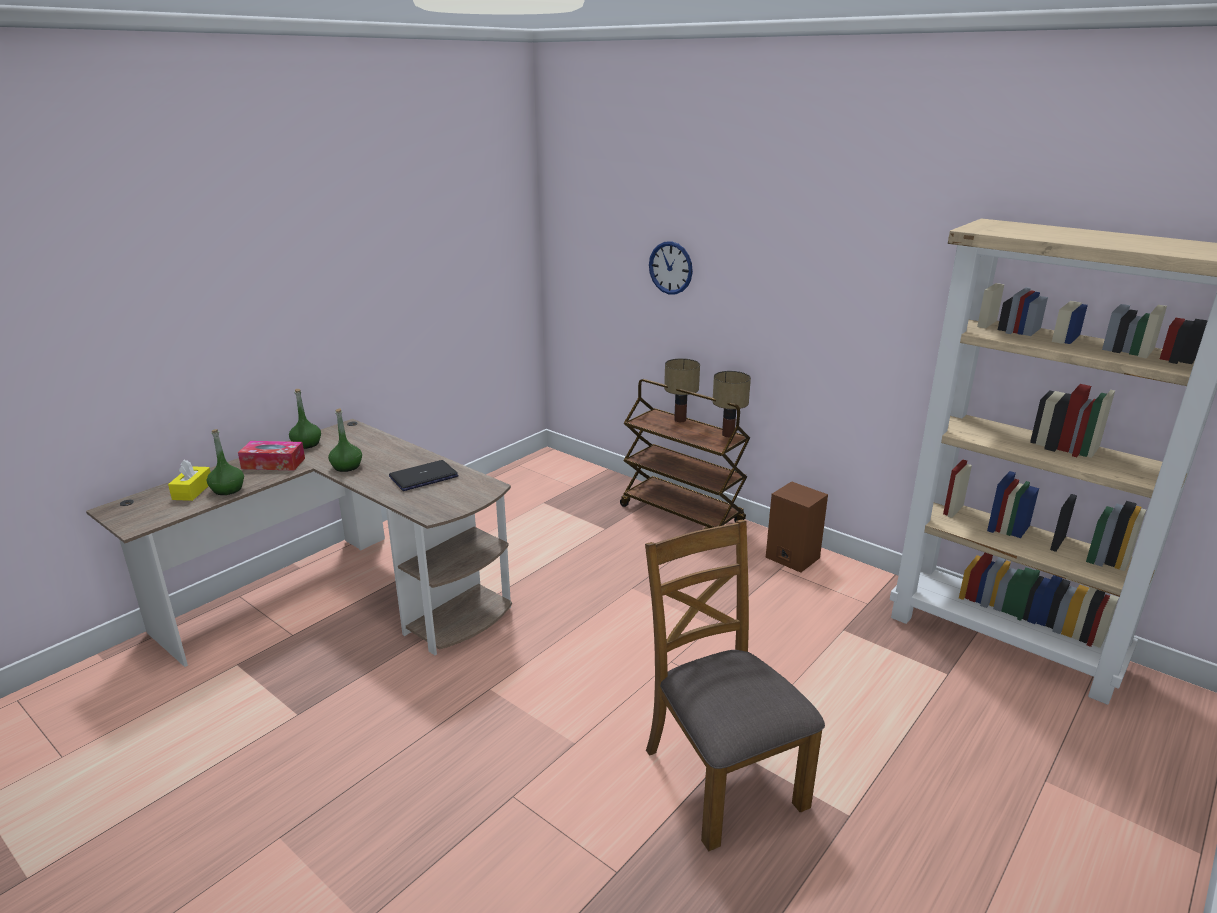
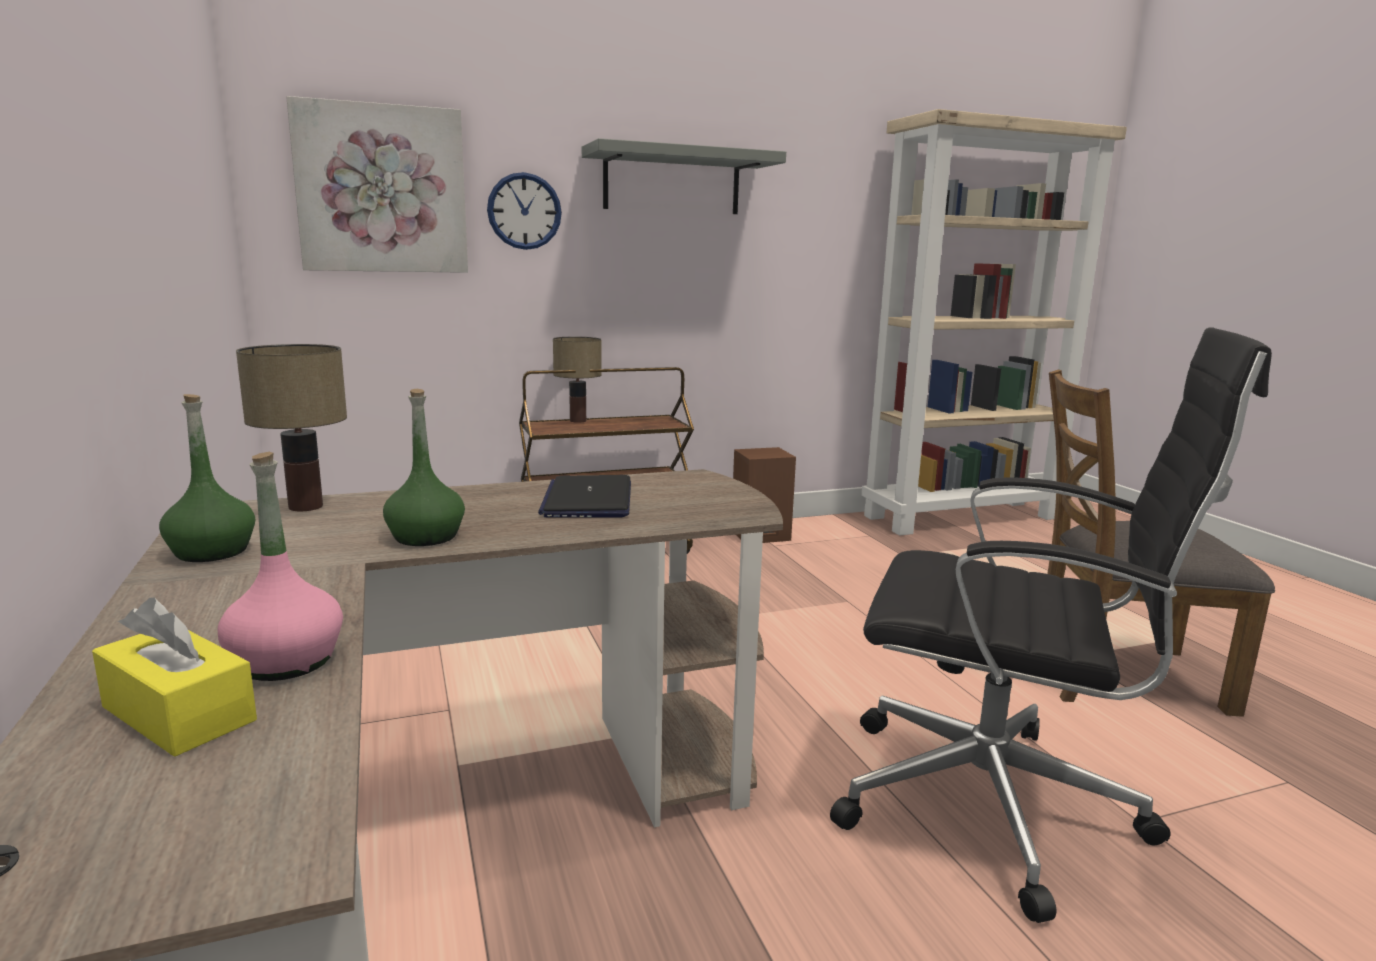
camera: 60 degrees left, 10 degrees down
(227, 489) = (285, 661): green bottle -> pink bottle
(273, 463) = (241, 593): tissue box -> none
(490, 736) = (996, 805): none -> black office chair
(598, 245) = (382, 189): none -> picture
(727, 434) = (652, 417): table lamp -> table lamp (304, 506)
(770, 257) = (672, 182): none -> grey shelf

